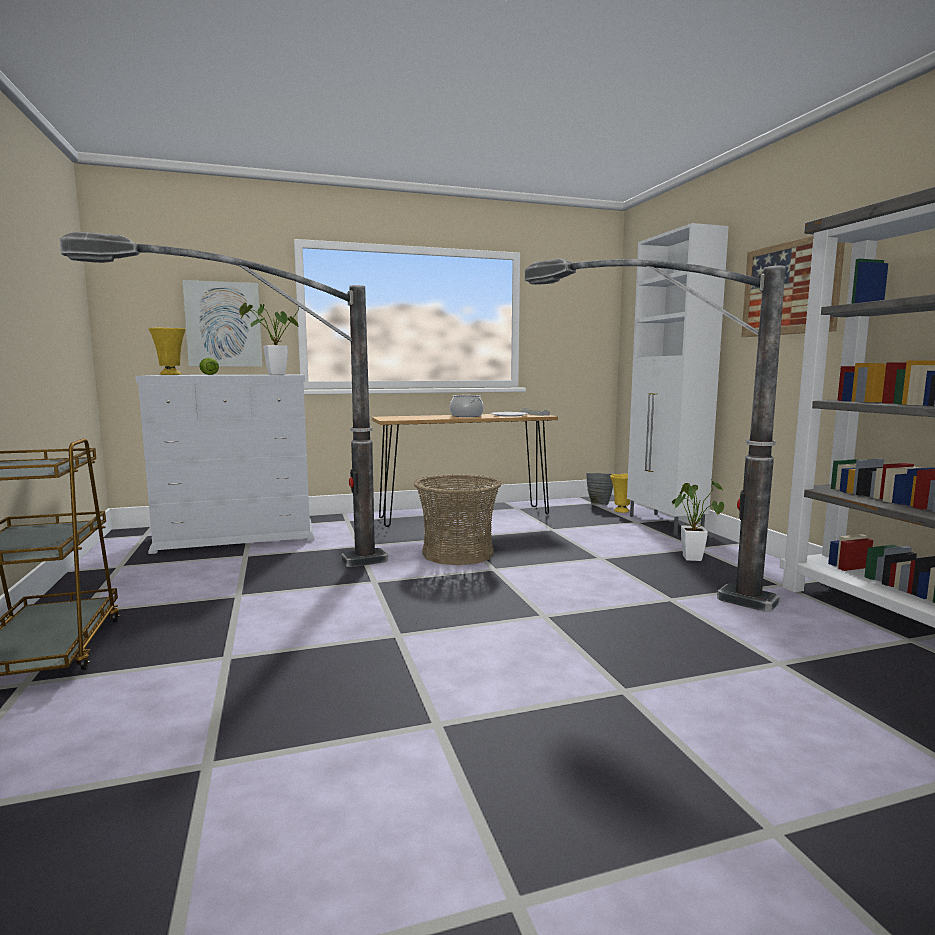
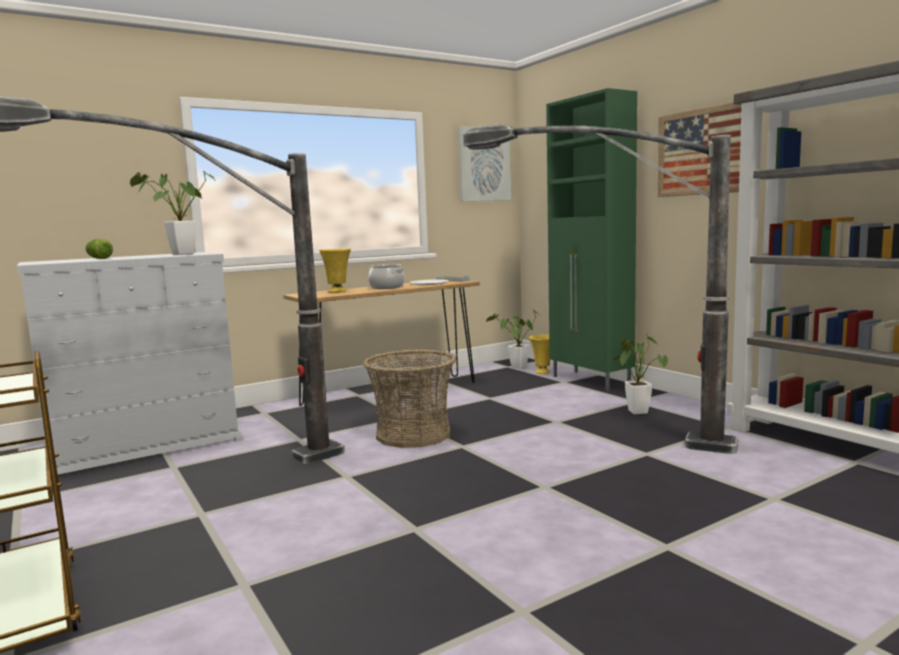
camera: 15 degrees left, 0 degrees up
(171, 374) = (52, 261): yellow vase -> yellow vase (338, 291)
(224, 324) = (100, 197): picture -> picture (484, 164)
(598, 505) = (516, 368): grey vase -> potted plant
(665, 524) = (591, 381): white cabinet -> green cabinet

